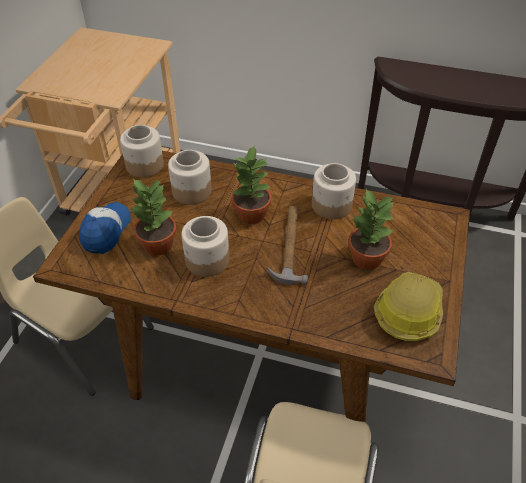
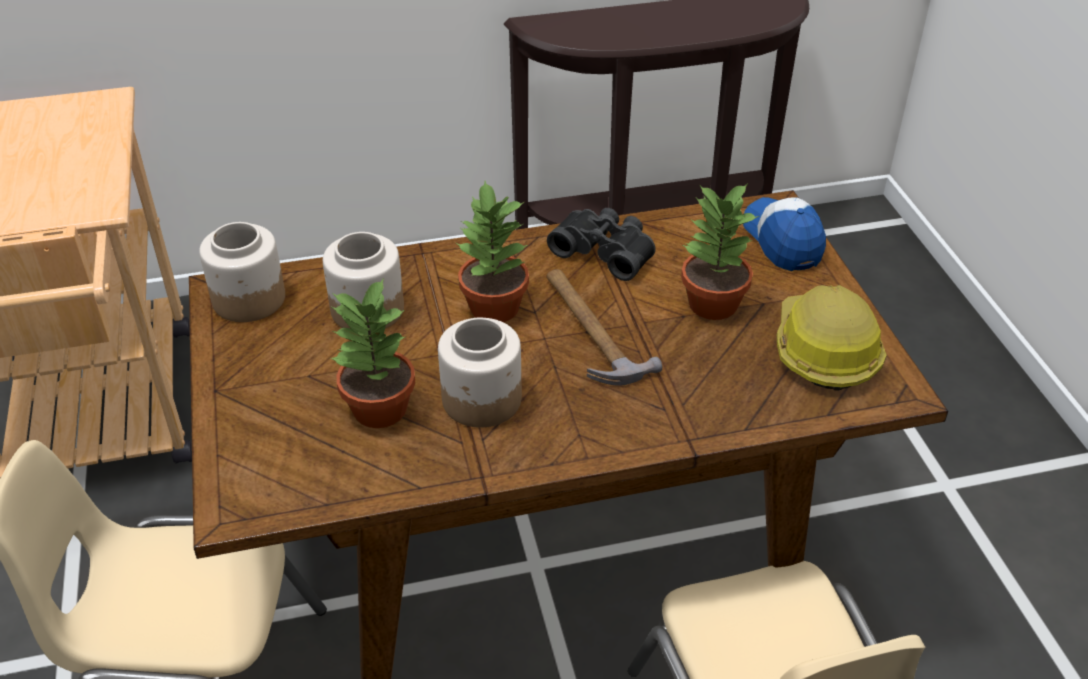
camera: 30 degrees left, 5 degrees down
(106, 231) = (269, 424): cap -> cap (782, 240)
(332, 205) = (605, 251): jar -> black binoculars

